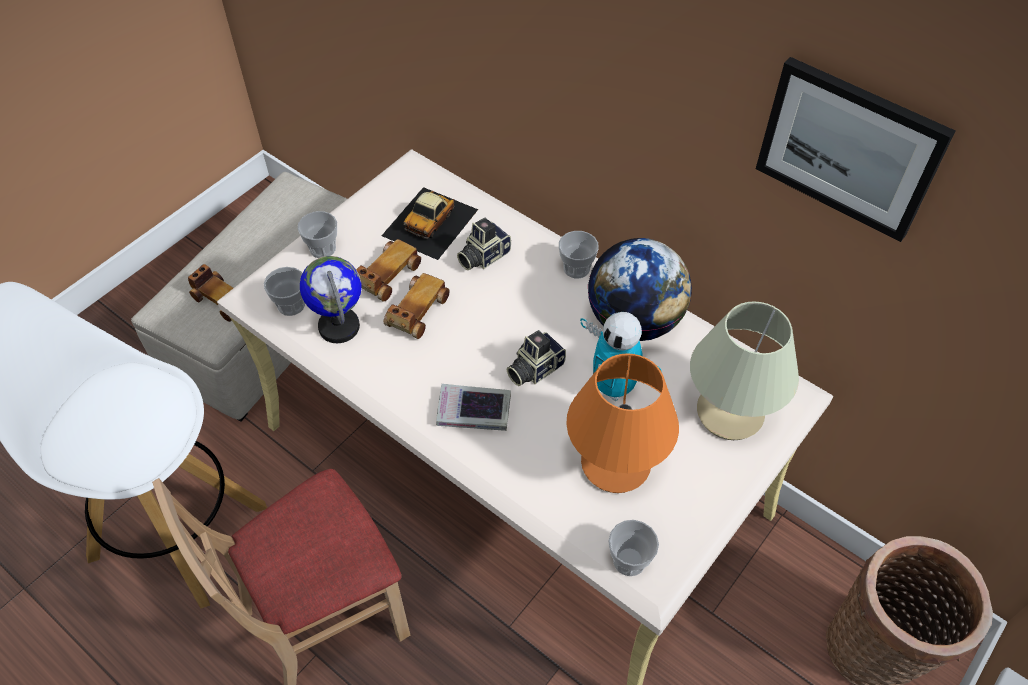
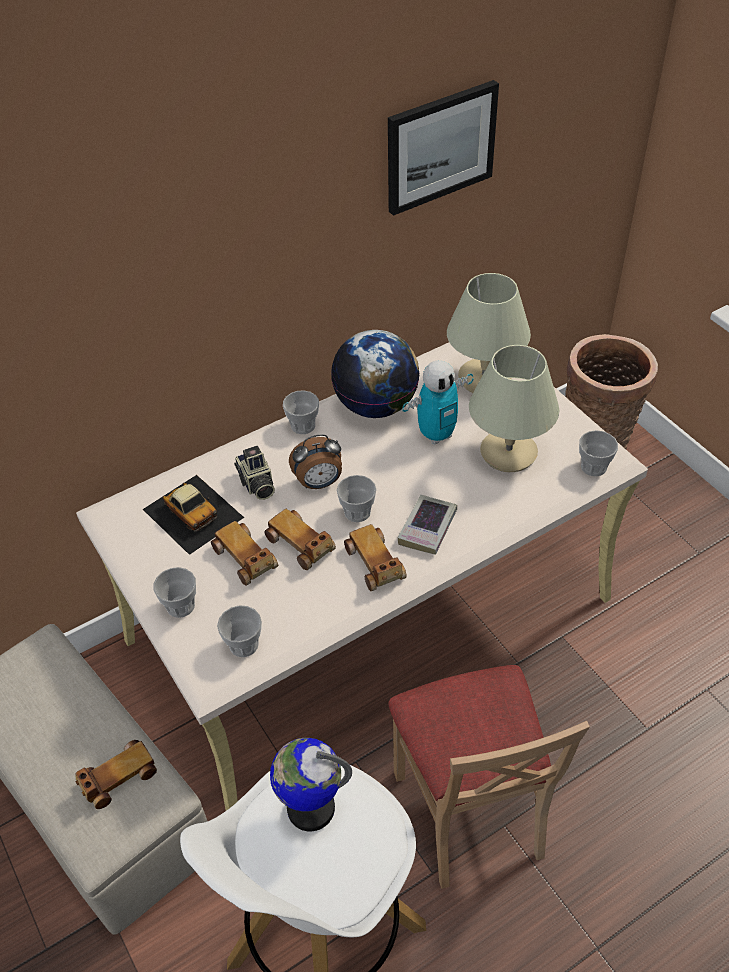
camera: 70 degrees left, 5 degrees down
(339, 326) = (290, 608): globe -> globe (310, 807)
(410, 378) = (375, 565): none -> toy car
(474, 345) = (357, 512): none -> cup
(502, 304) = (319, 483): none -> alarm clock
(534, 368) = (398, 478): camera -> none
(616, 463) = (508, 452): orange table lamp -> beige table lamp

